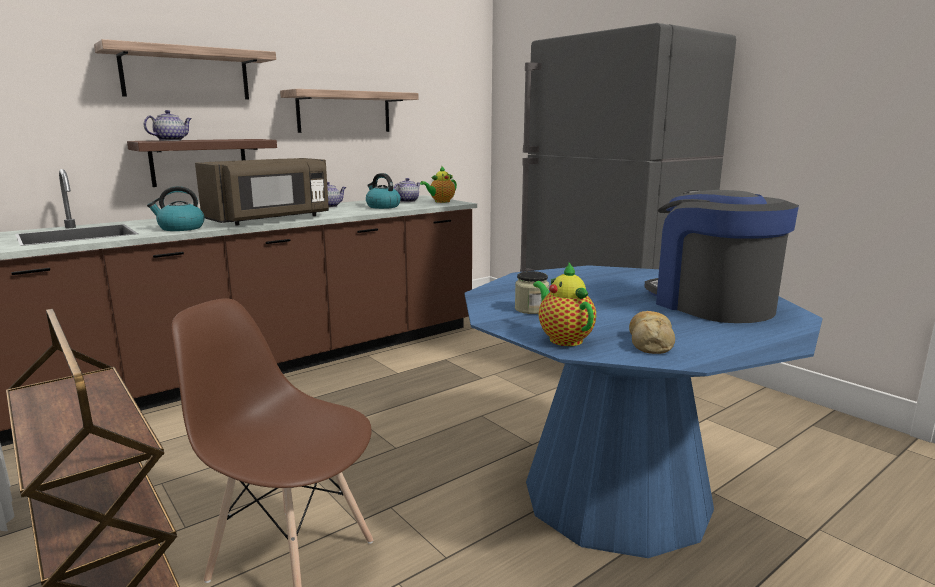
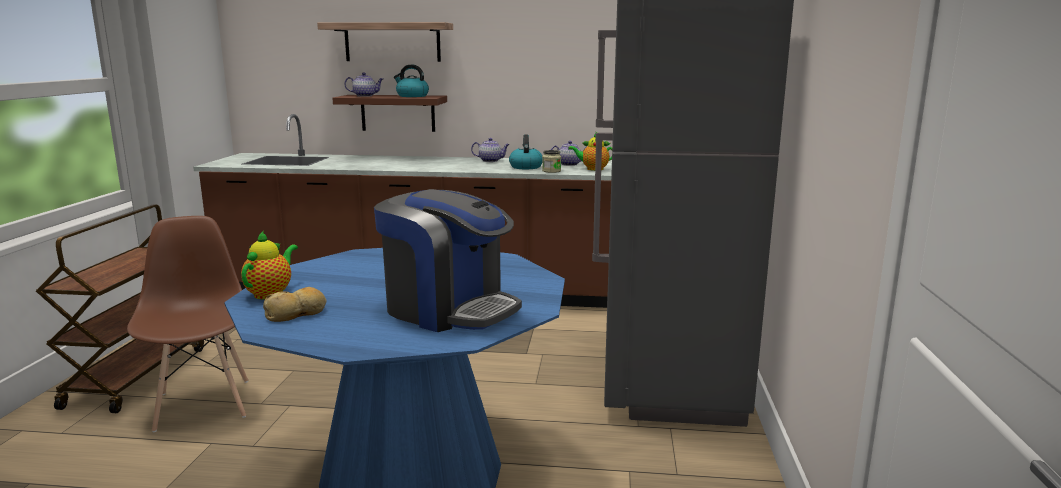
camera: 45 degrees right, 0 degrees up
(180, 228) = (339, 165): kettle -> kettle (412, 96)
(270, 219) = (408, 166): brown microwave -> none
(344, 112) = (531, 72): shelf -> none
(531, 309) = (335, 271): jar -> jar (551, 171)
(711, 304) = (449, 309): coffee machine -> coffee machine turned 105 degrees clockwise

